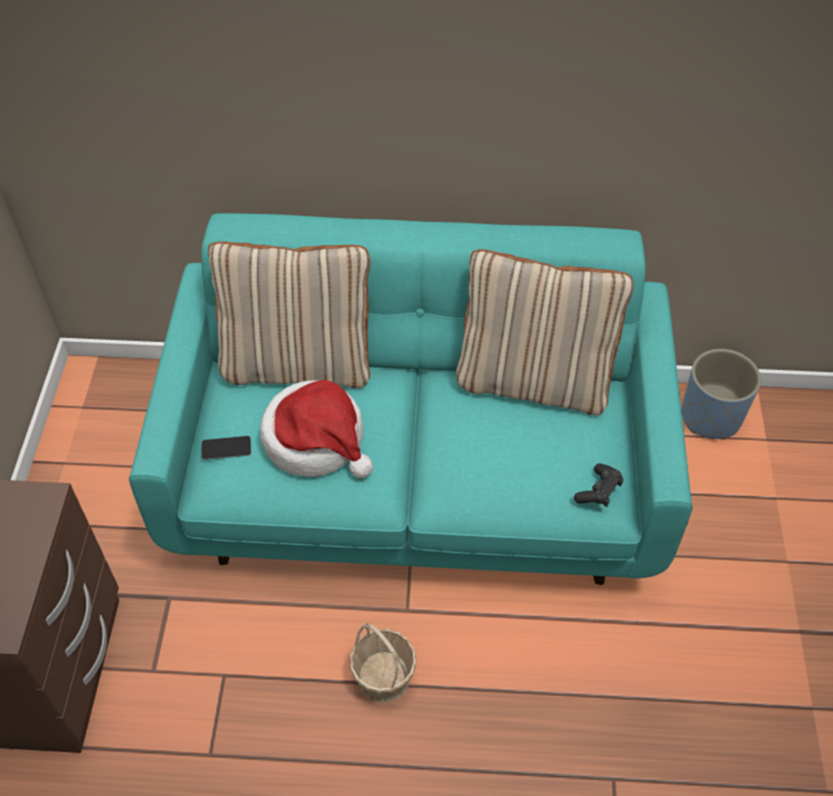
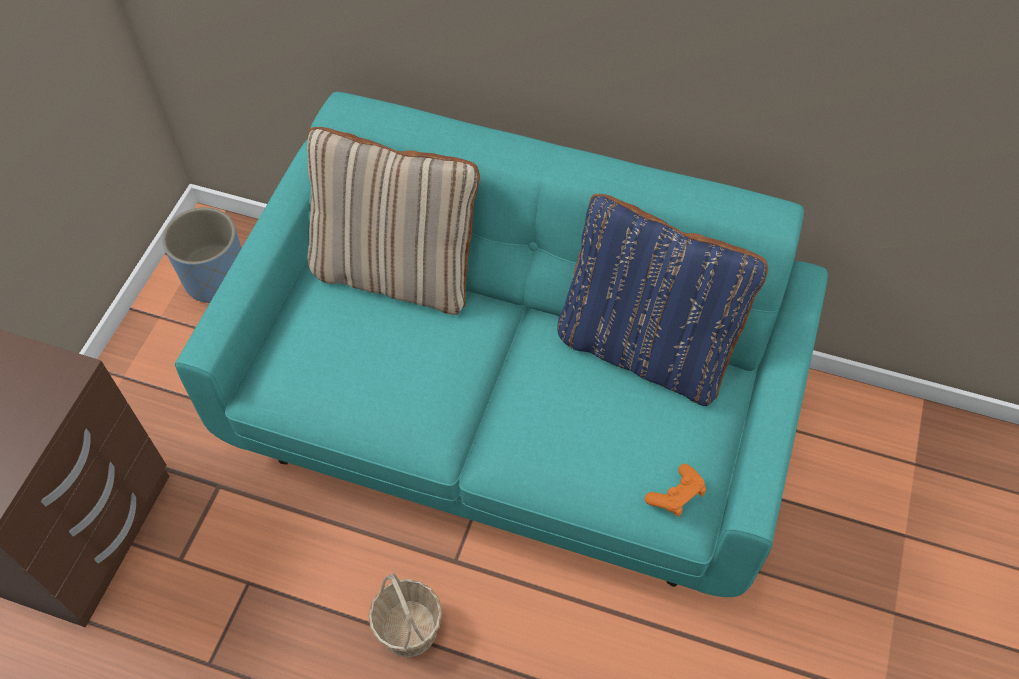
camera: 15 degrees right, 5 degrees up
(226, 448) = (291, 350): phone -> none
(317, 440) = (387, 364): hat -> none
(534, 380) = (645, 348): beige pillow -> blue pillow
(598, 491) = (676, 496): black game controller -> orange game controller
(711, 416) = (858, 422): blue planter -> blue planter (216, 279)

